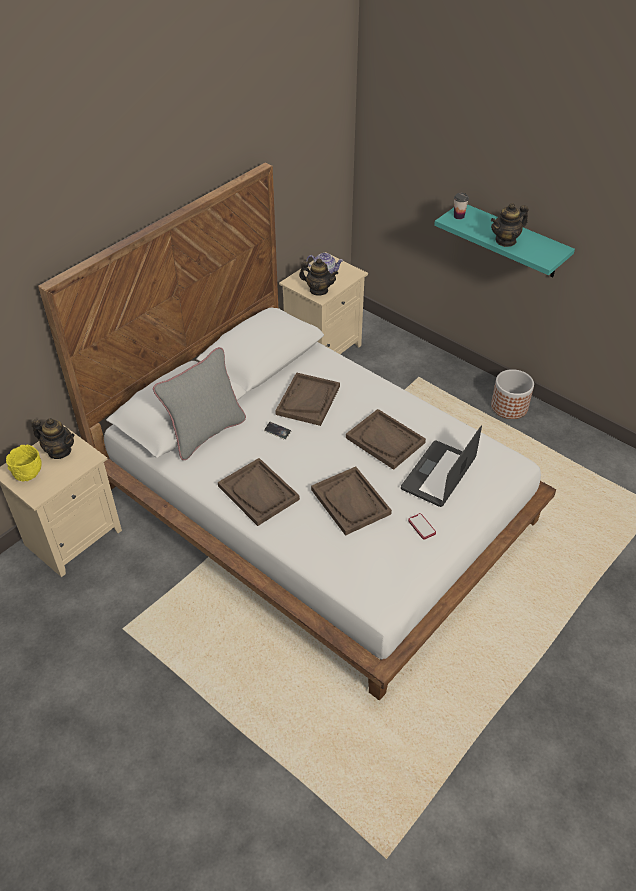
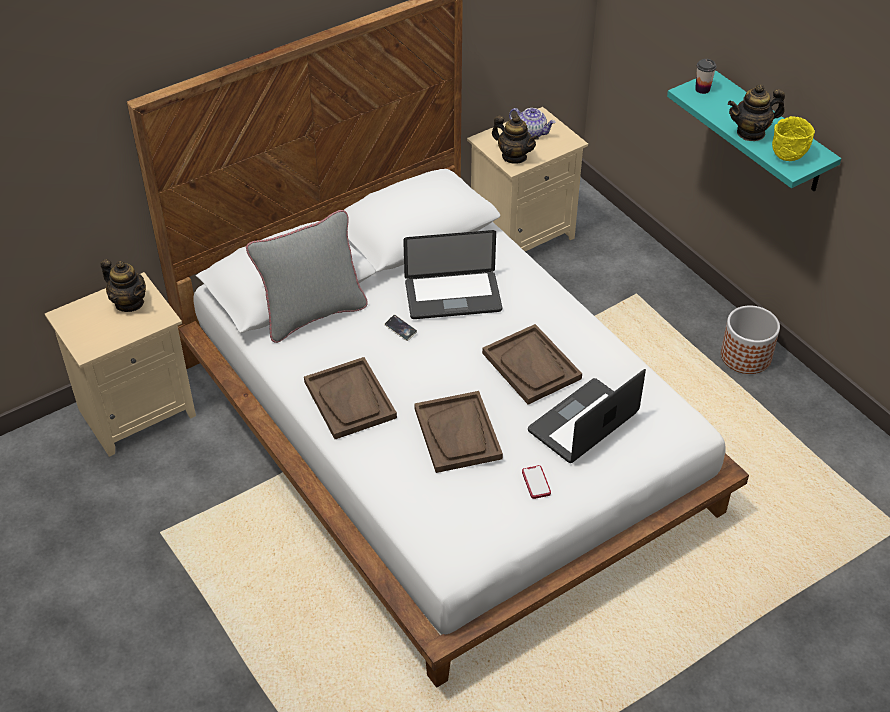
camera: 15 degrees right, 0 degrees up
(29, 474) = (87, 324): yellow bowl -> yellow bowl (789, 155)
(308, 400) = (453, 297): brown tray -> laptop

